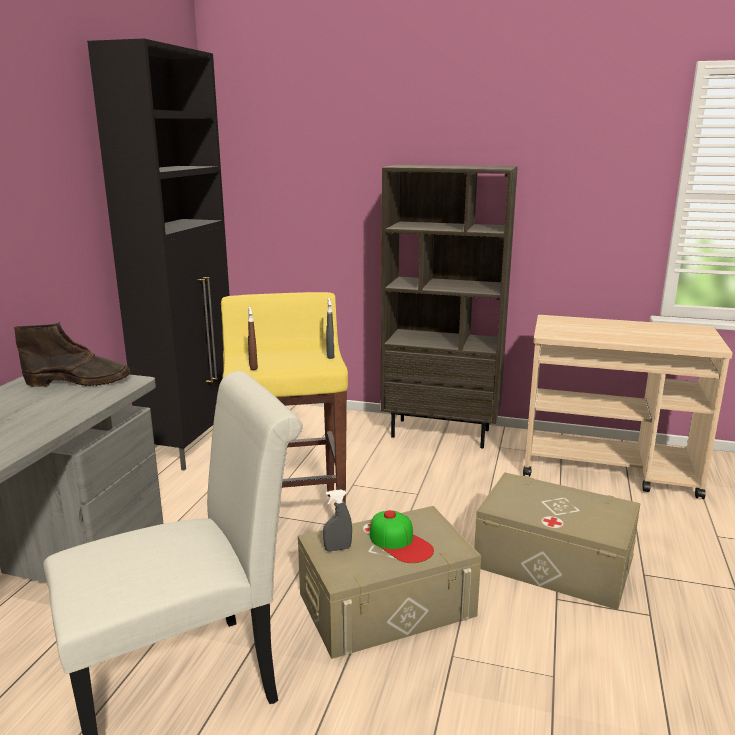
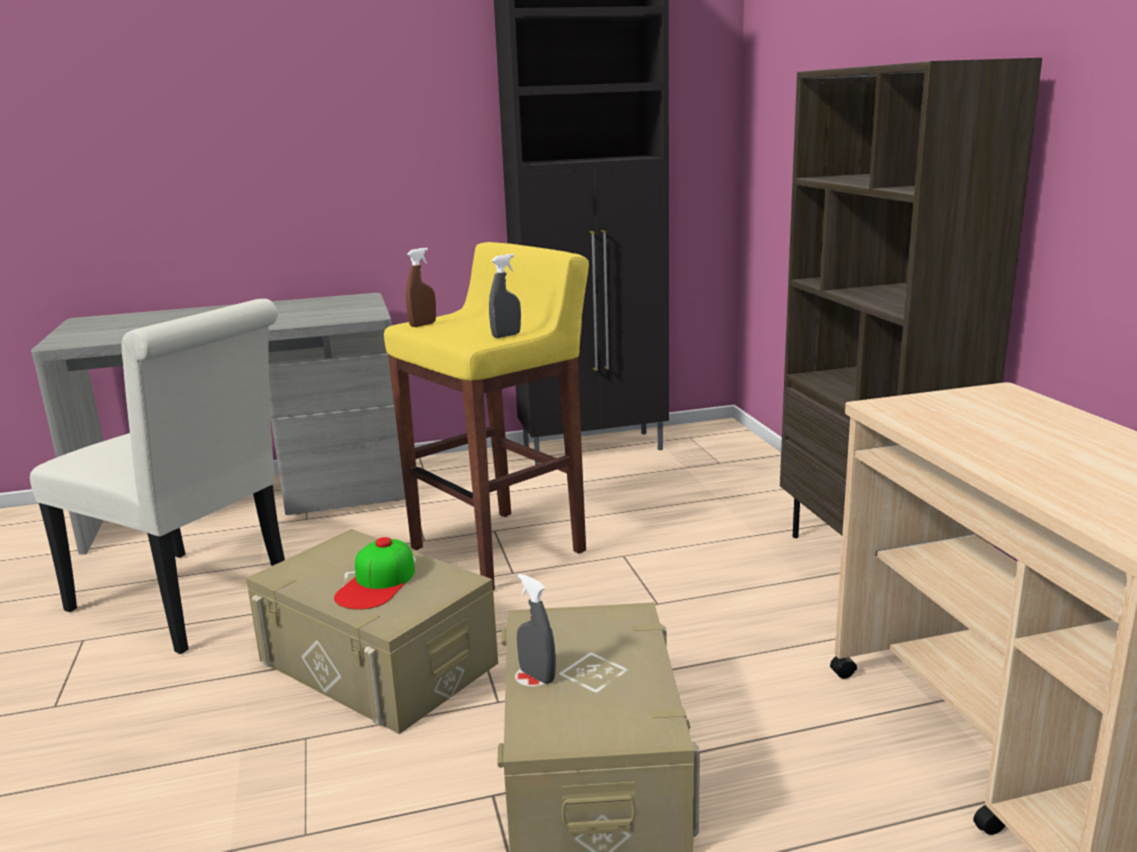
camera: 60 degrees right, 0 degrees up
(79, 381) = (349, 307): brown boot -> none
(337, 549) = (337, 555): grey spray bottle -> grey spray bottle (537, 676)

